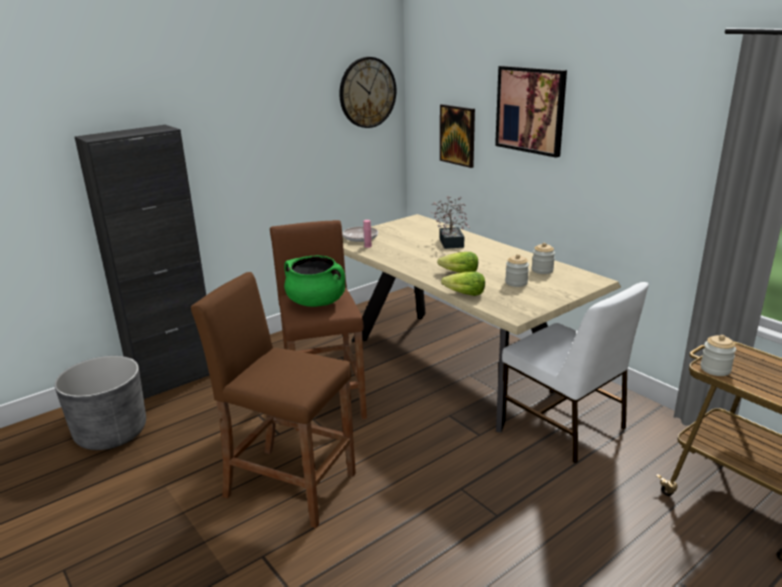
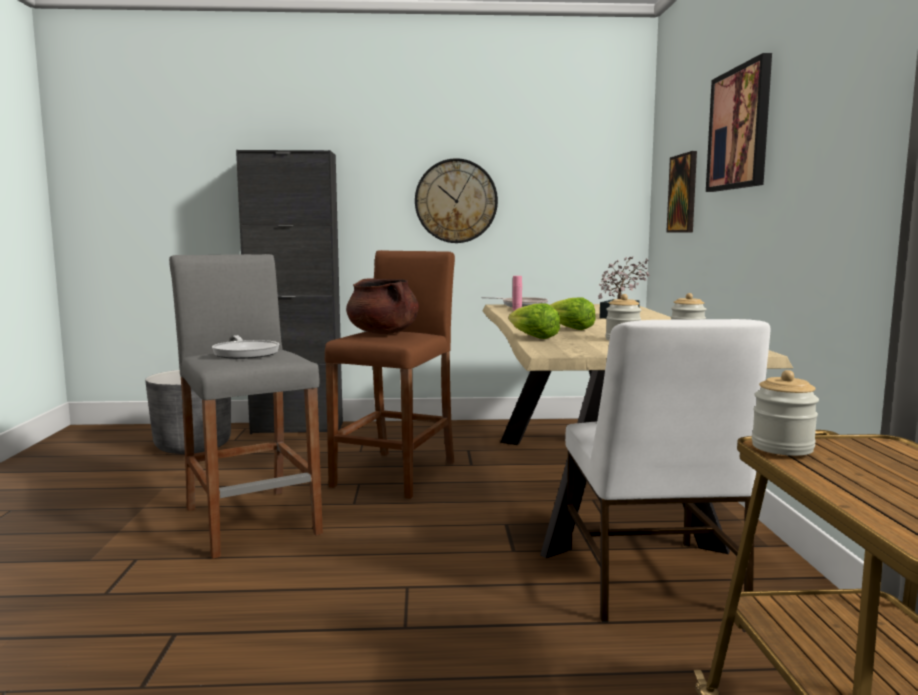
camera: 35 degrees right, 15 degrees down
(286, 368) = (245, 353): none -> frying pan
(289, 485) = (251, 520): brown stool -> grey stool
(316, 302) = (383, 333): green cooking pot -> brown cooking pot
(367, 92) = (592, 151): wall clock -> wall clock (456, 201)

